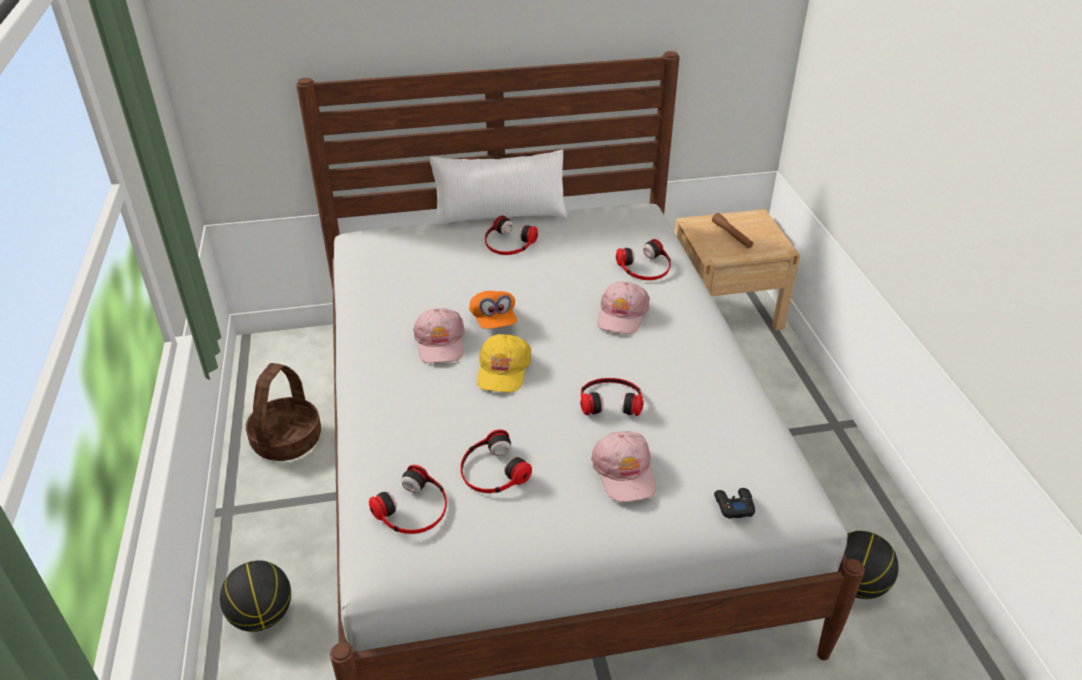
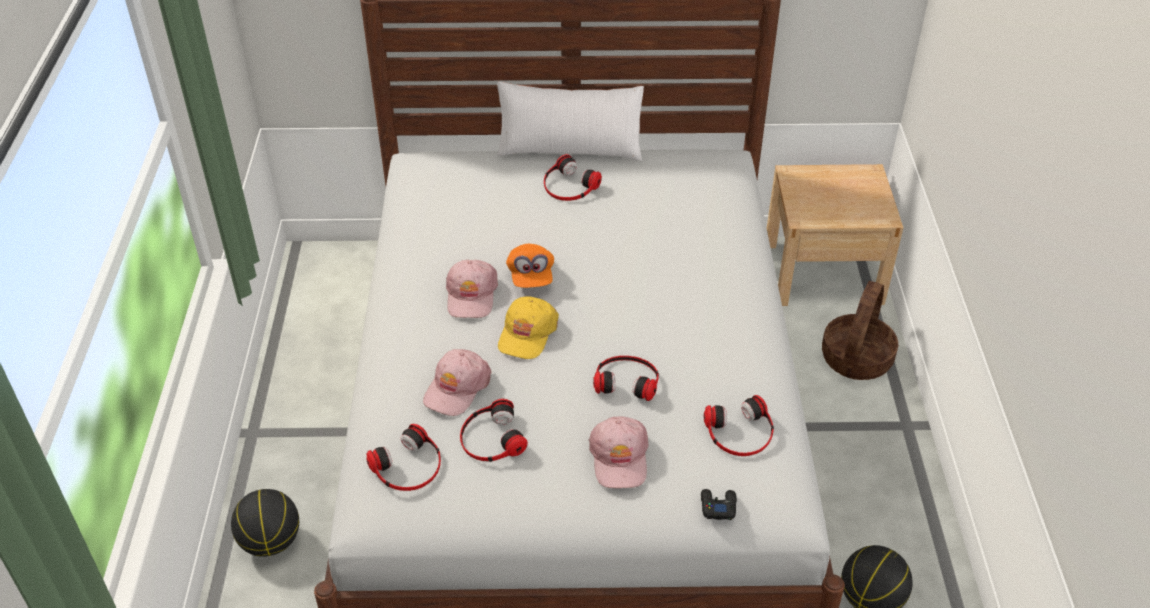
camera: 10 degrees right, 5 degrees up
(286, 440) = (320, 365): basket -> basket (856, 358)
(622, 315) = (666, 285): pink cap -> pink cap (457, 388)
(645, 267) = (708, 232): headphones -> headphones (740, 433)
(732, 235) = (832, 194): brown flashlight -> none

